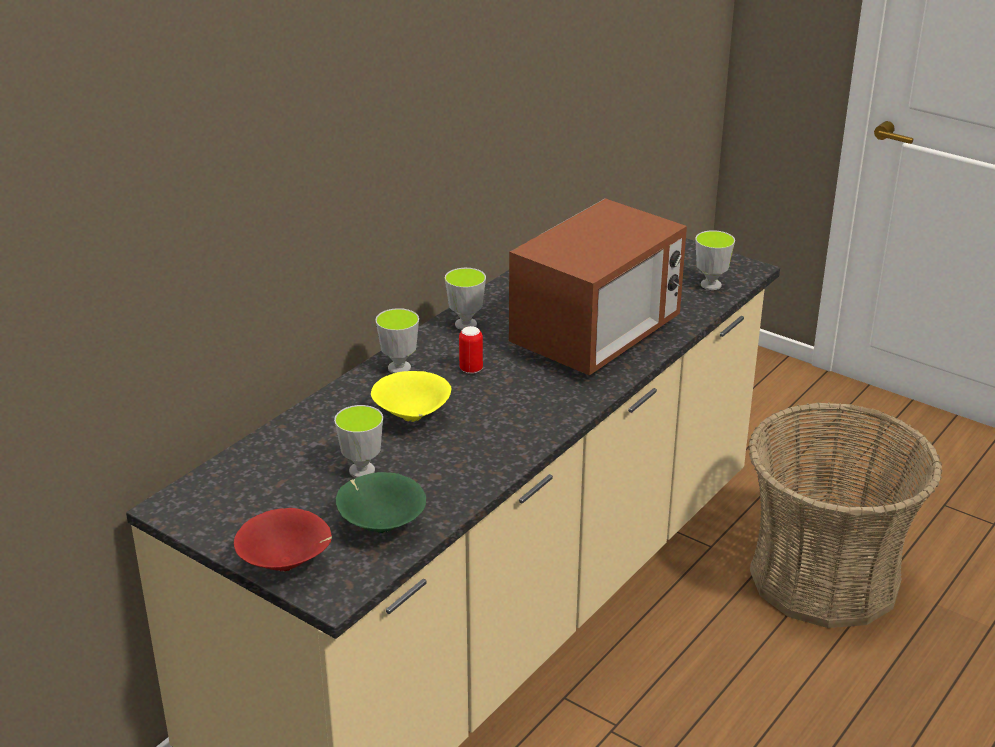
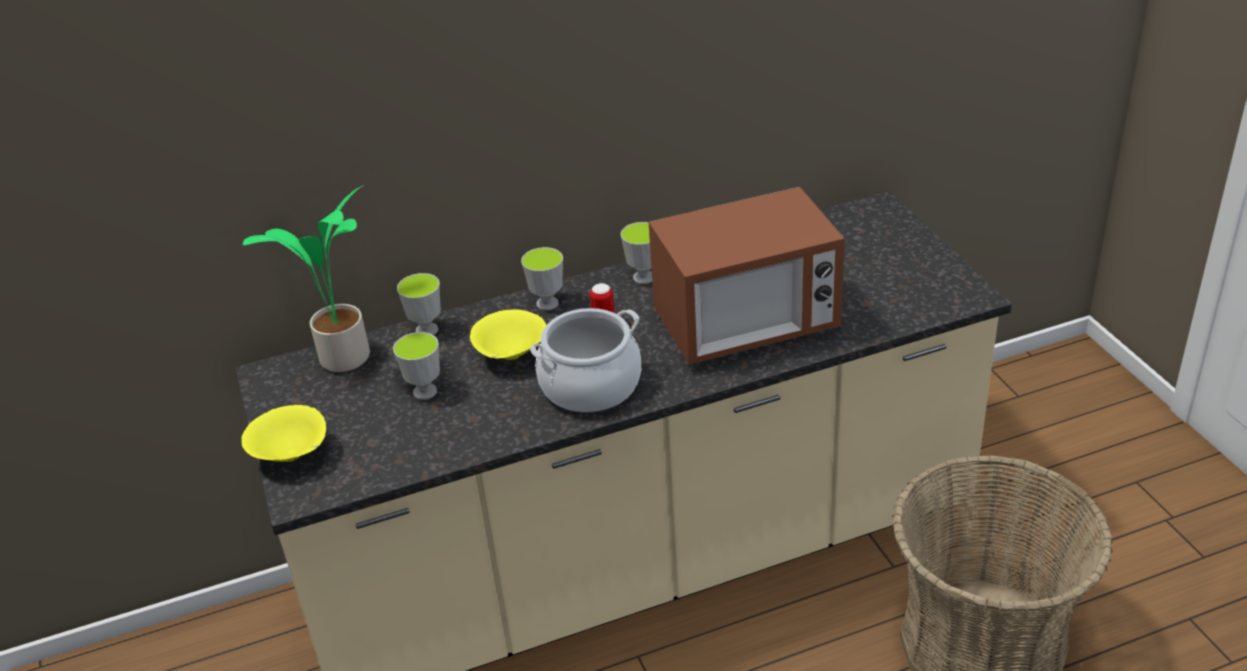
camera: 35 degrees right, 5 degrees up
(245, 470) = (344, 360): none -> potted plant
(287, 564) = (292, 456): red bowl -> yellow bowl
(380, 525) = (389, 448): green bowl -> none
(513, 419) = (590, 386): none -> cooking pot
(711, 285) = (915, 302): cup -> cup (427, 330)

